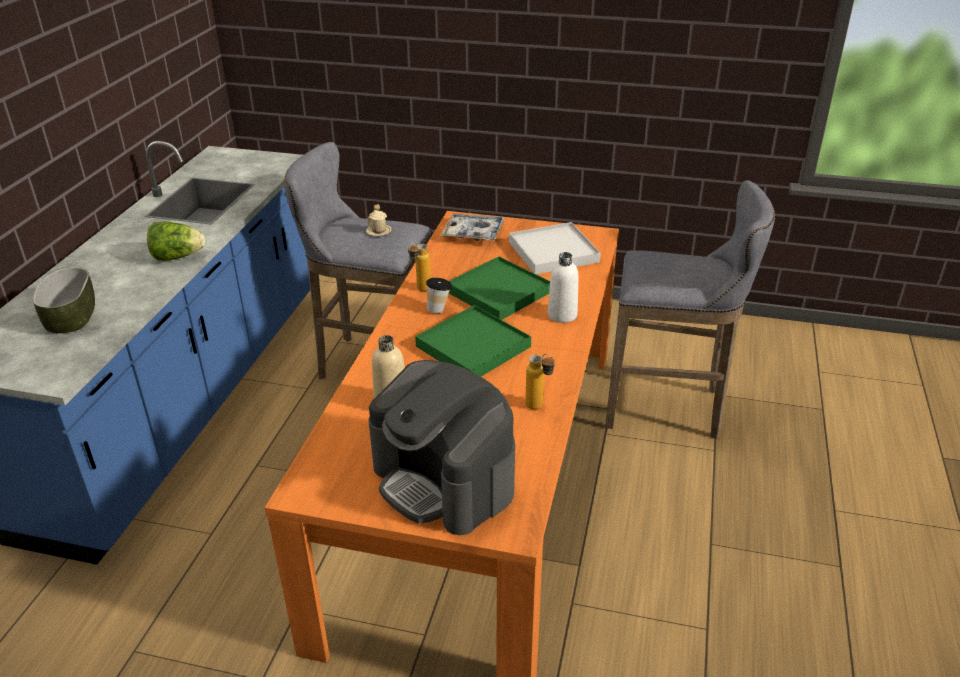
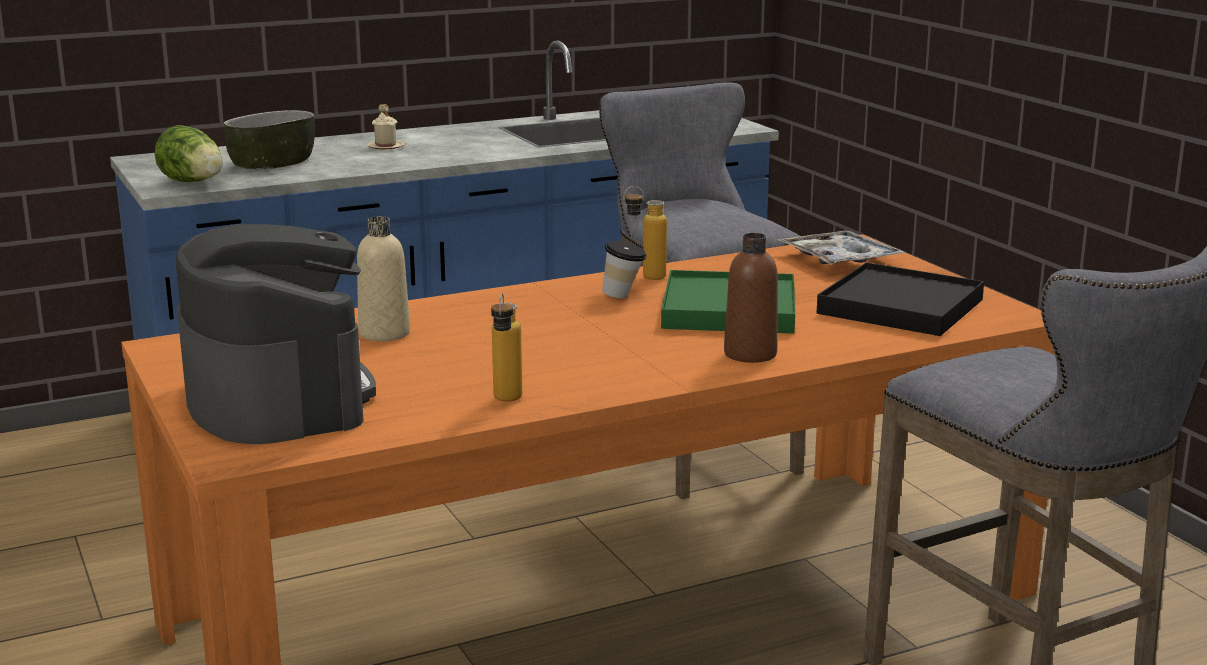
camera: 50 degrees right, 15 degrees down
(177, 257) = (448, 157): lettuce -> lettuce (194, 182)
(378, 231) = (717, 216): beige mug -> beige mug (385, 146)
(444, 480) = (277, 398): coffee machine -> coffee machine turned 150 degrees clockwise
(473, 347) = (575, 333): green tray -> none
(553, 252) = (900, 306): white tray -> black tray
(562, 315) = (750, 354): white bottle -> brown bottle

